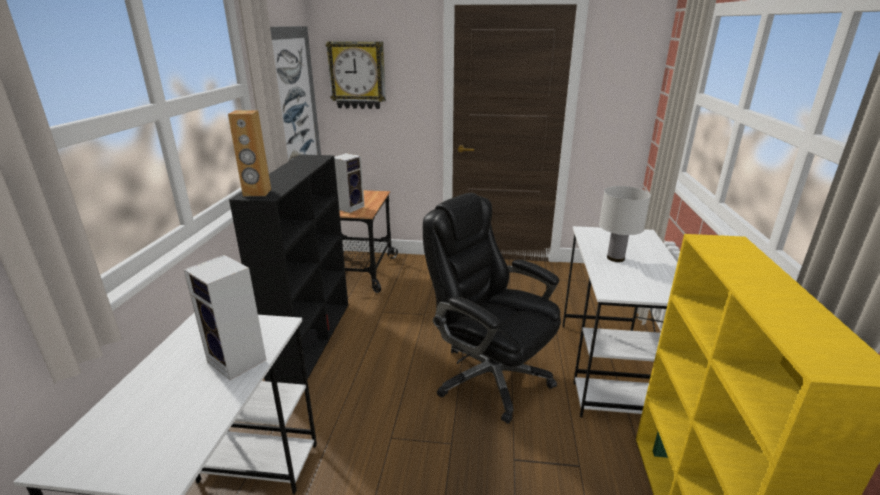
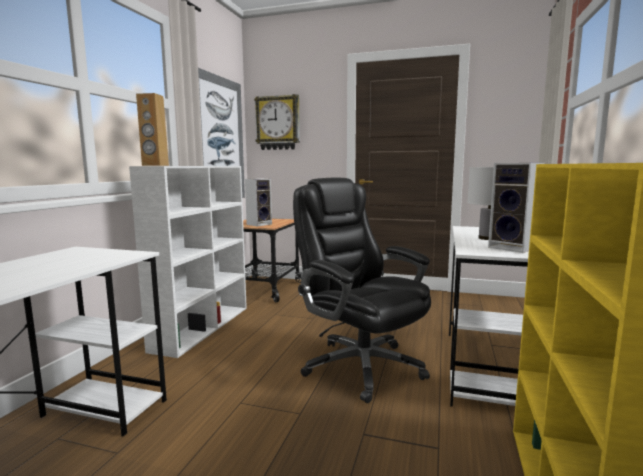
camera: 10 degrees right, 15 degrees down
(239, 361) = (79, 266): speaker -> speaker (514, 248)
(312, 338) = (203, 327): black bookcase -> white bookcase

